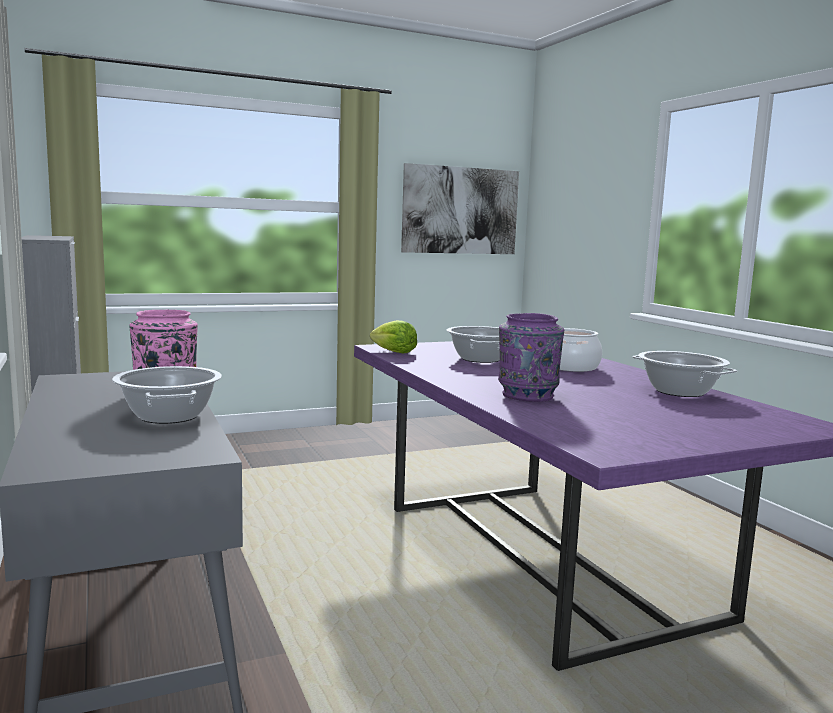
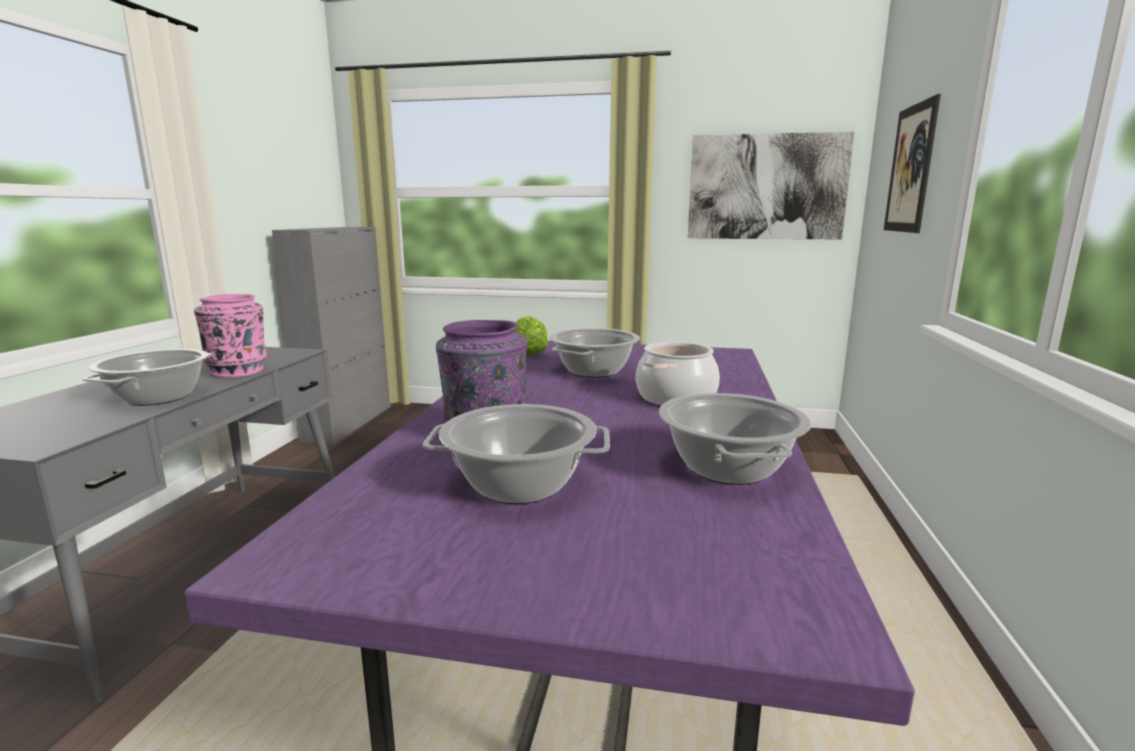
camera: 35 degrees right, 5 degrees up
(587, 205) = (910, 169): none -> picture
(616, 411) = (520, 485): none -> cooking pot

